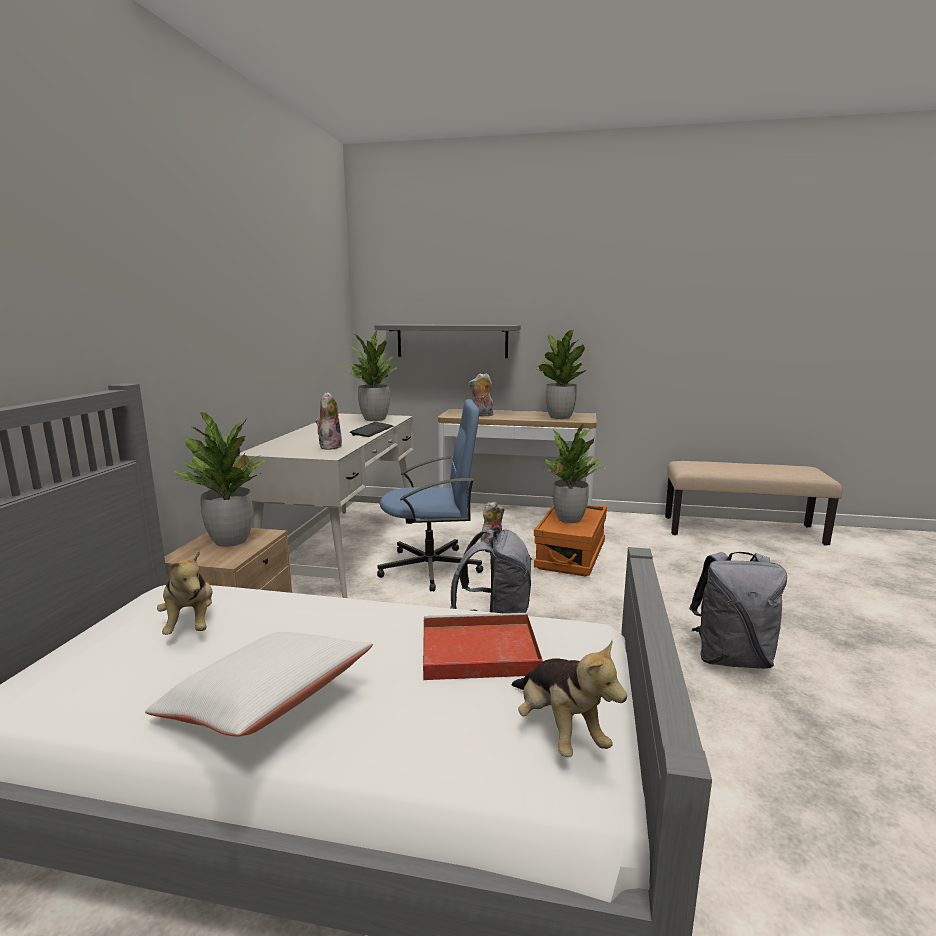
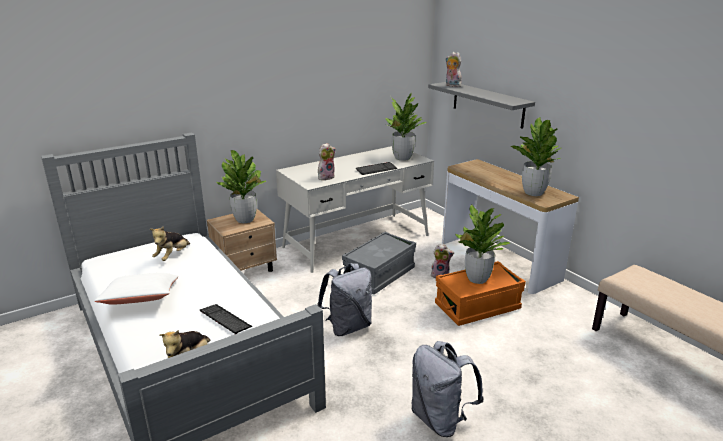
camera: 45 degrees right, 10 degrees up
(432, 568) = (379, 275): blue office chair -> grey storage box
(476, 651) = (225, 319): red tray -> keyboard
(481, 415) = (480, 173): plush toy -> plush toy (452, 86)

